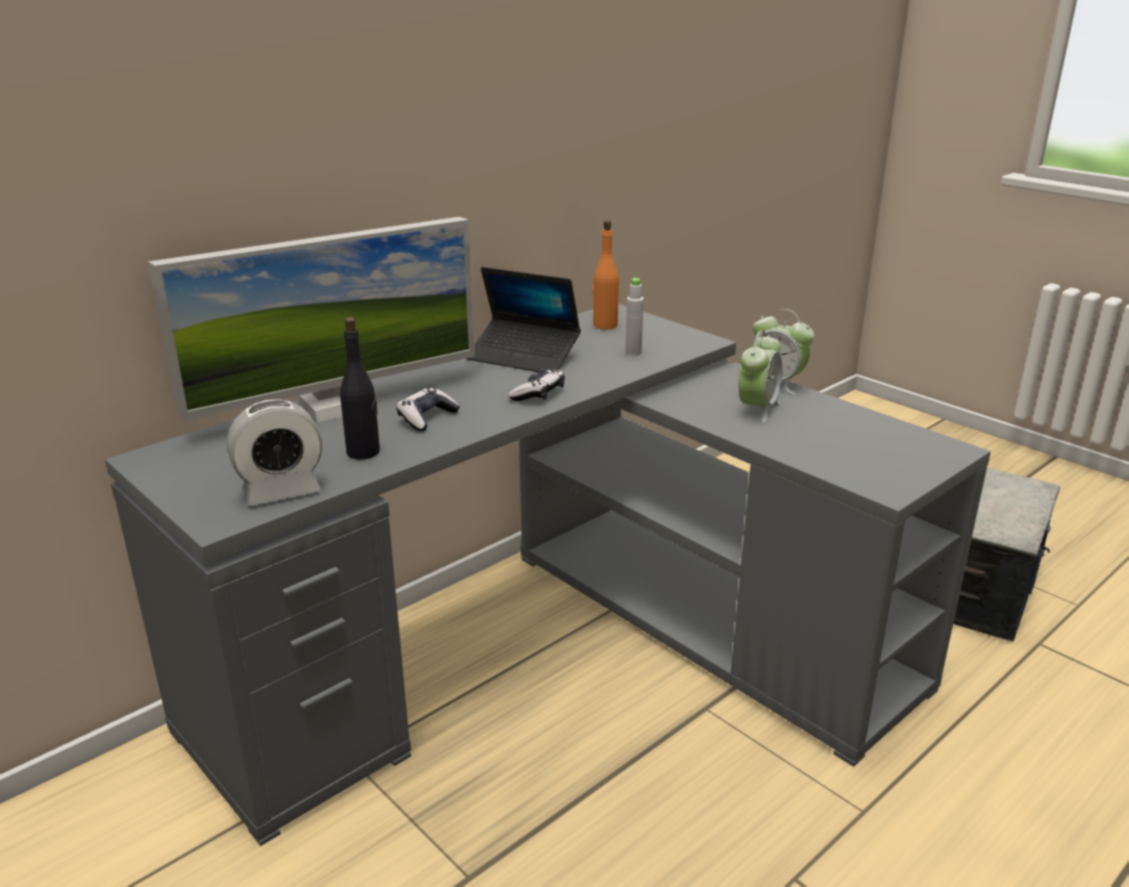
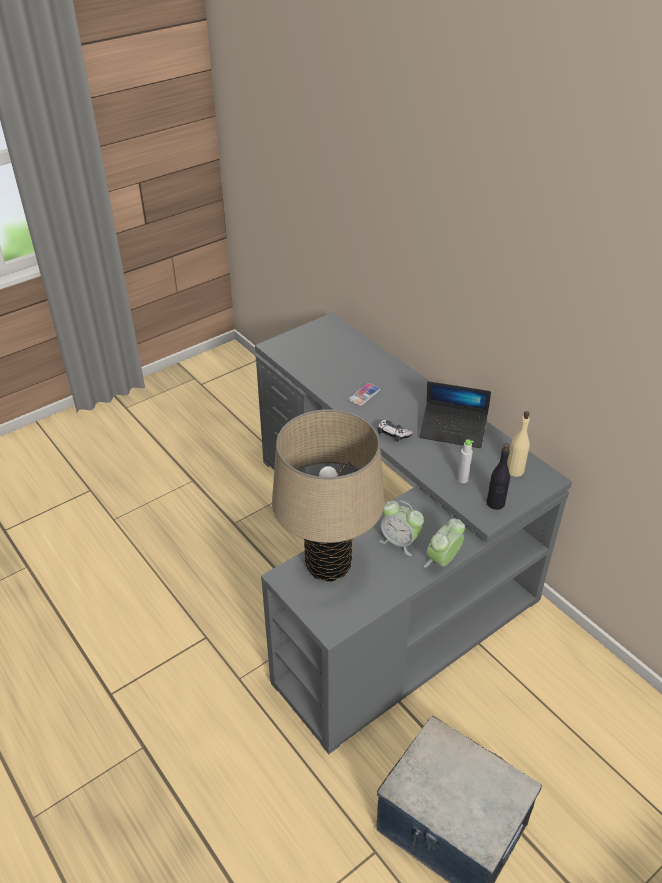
camera: 95 degrees right, 15 degrees up
(281, 492) = (293, 358): alarm clock -> none
(337, 405) = (382, 366): monitor -> none
(364, 452) = (327, 377): black bottle -> black bottle (495, 503)
(427, 418) = (364, 395): game controller -> phone
(524, 356) = (453, 430): laptop -> laptop turned 105 degrees counterclockwise
(605, 325) = (515, 470): orange bottle -> beige bottle
(837, 456) = (328, 565): none -> beige table lamp

